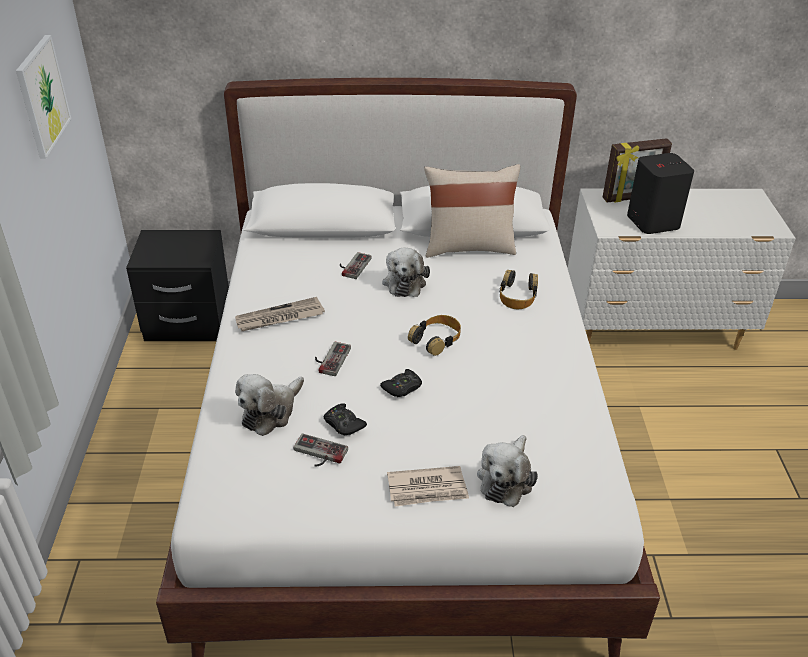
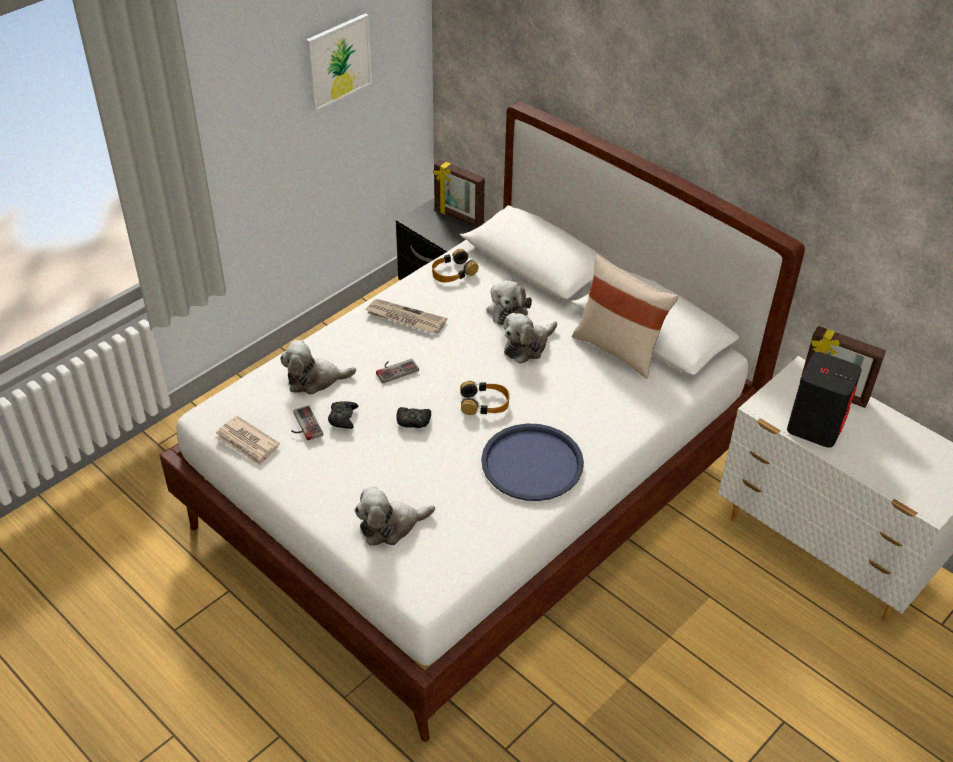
camera: 45 degrees right, 5 degrees up
(181, 239) = (458, 217): none -> picture frame
(352, 266) = (507, 310): game controller -> plush toy
(427, 489) = (336, 495): newspaper -> newspaper (247, 443)
(517, 295) = (596, 411): headphones -> headphones (453, 272)
(531, 357) = (532, 463): none -> blue tray

